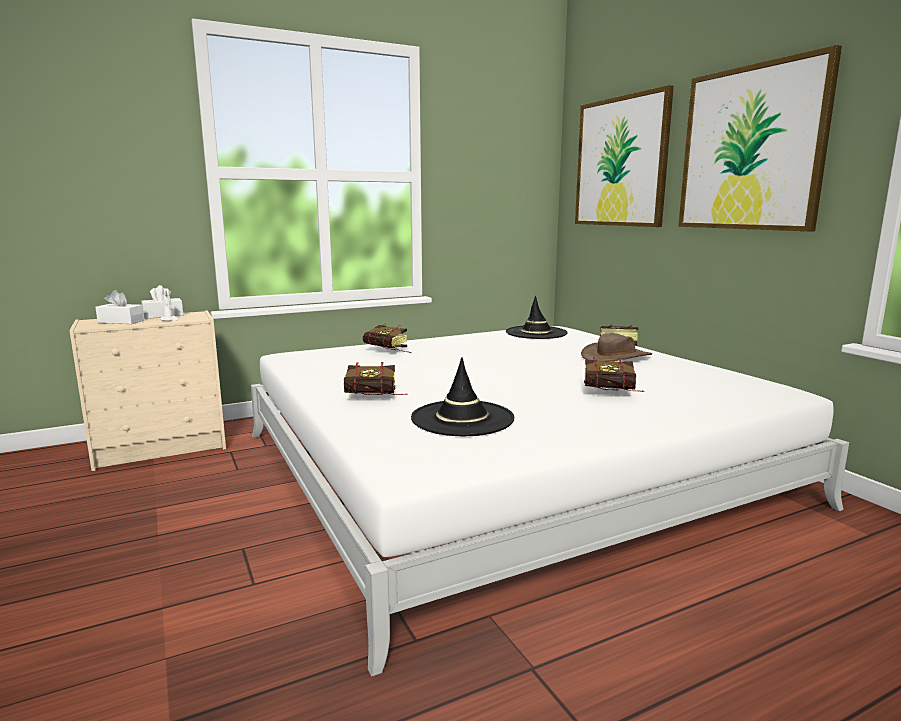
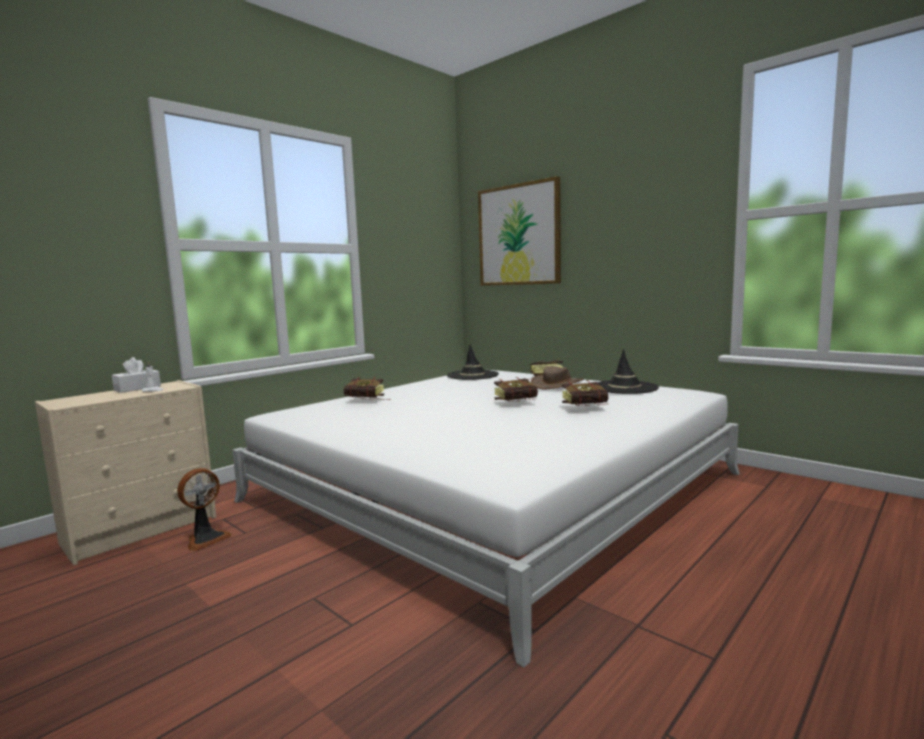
camera: 20 degrees left, 5 degrees down
(121, 321) = (97, 397): white tissue box -> none
(202, 468) = (205, 539): none -> fan
(377, 397) = (408, 435): book -> book (519, 402)
(462, 418) = (500, 440): black hat -> black hat (624, 387)
(751, 149) = (629, 222): picture -> none

